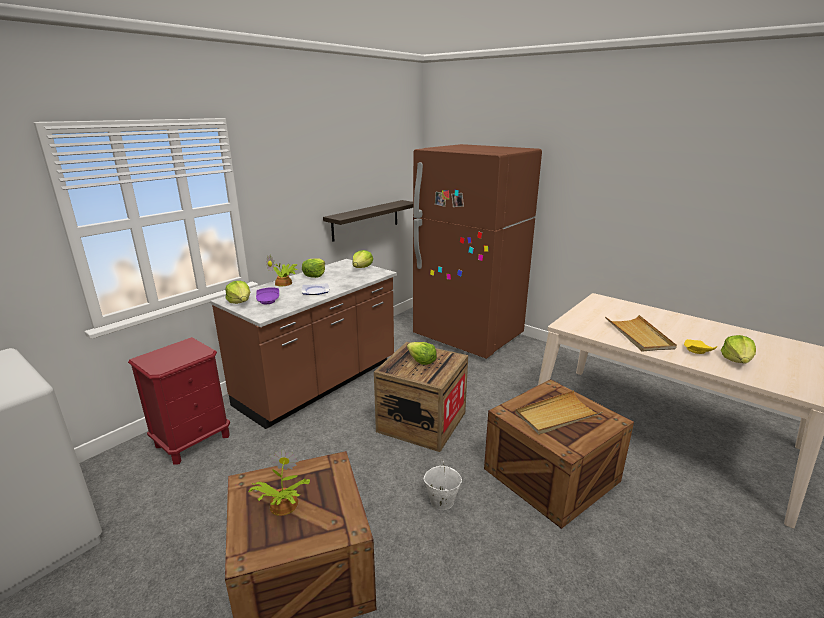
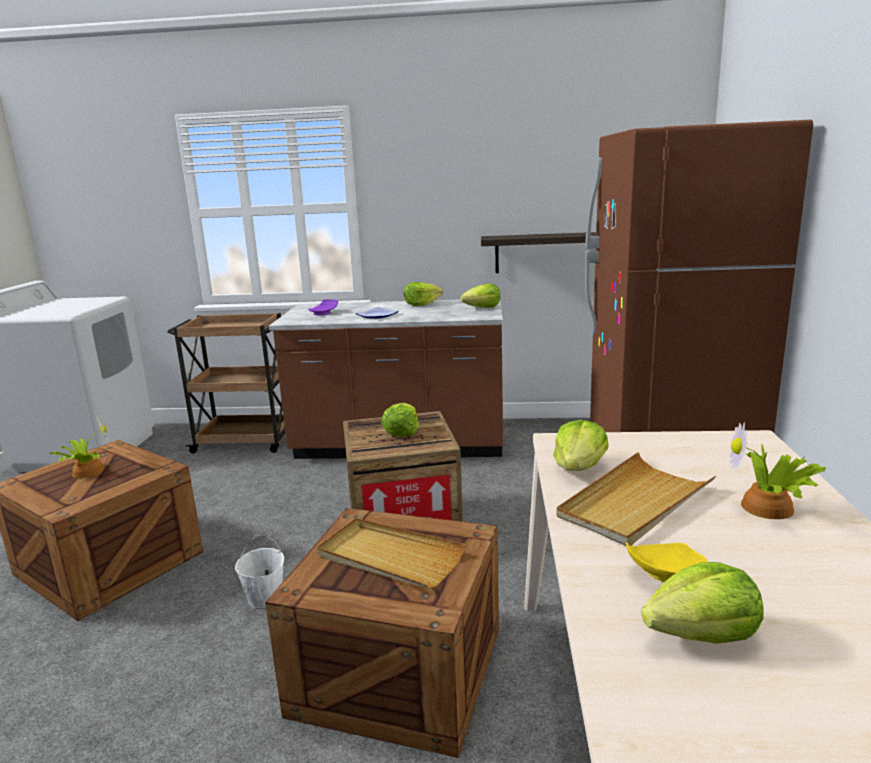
camera: 55 degrees right, 5 degrees down
(193, 440) = (246, 441): red nightstand -> brown cart
(240, 302) = (307, 309): lettuce -> lettuce (579, 467)
(284, 283) = (378, 305): potted plant -> potted plant (770, 508)

